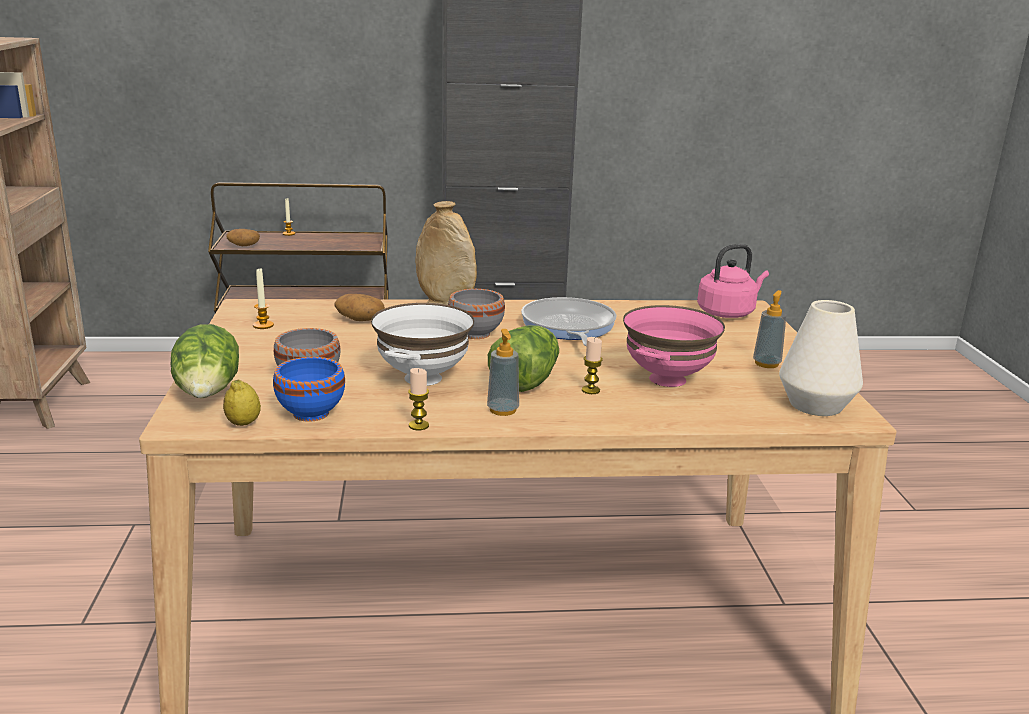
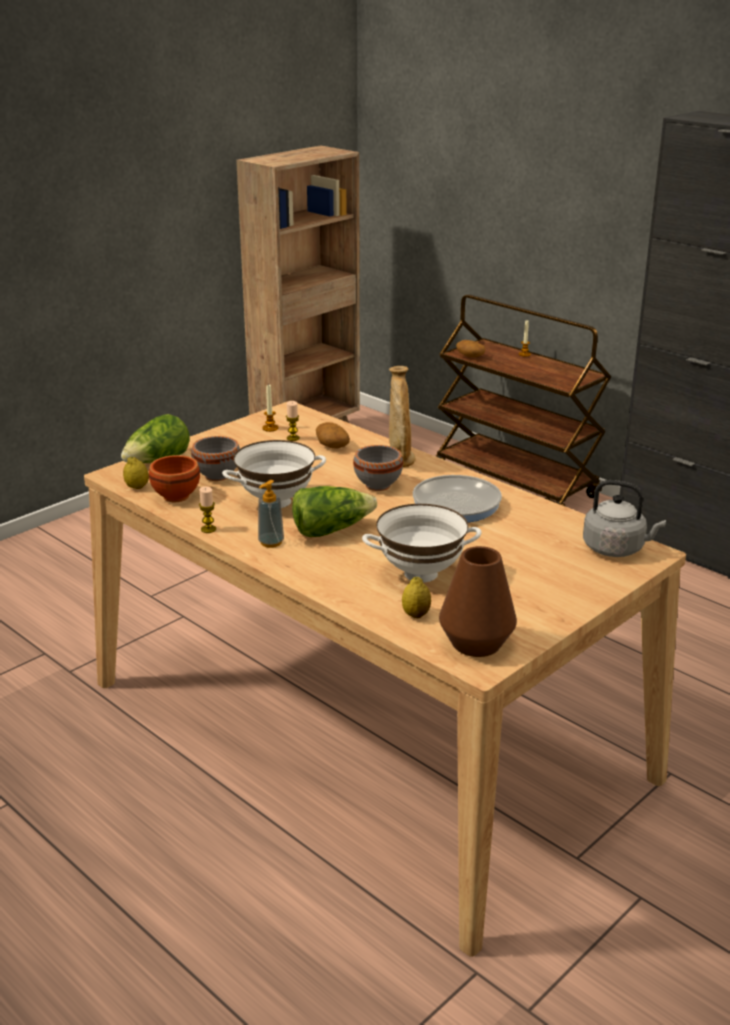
camera: 50 degrees right, 5 degrees up
(313, 413) = (178, 496): blue bowl -> brown bowl
(590, 390) = (351, 556): candle -> candle (293, 438)
(668, 380) = (420, 574): pink bowl -> white bowl
(728, 312) = (616, 549): pink kettle -> grey kettle
(737, 407) = (416, 614): none -> lemon
(766, 363) = (528, 599): soap dispenser -> none
(815, 405) = (476, 643): white vase -> brown vase

